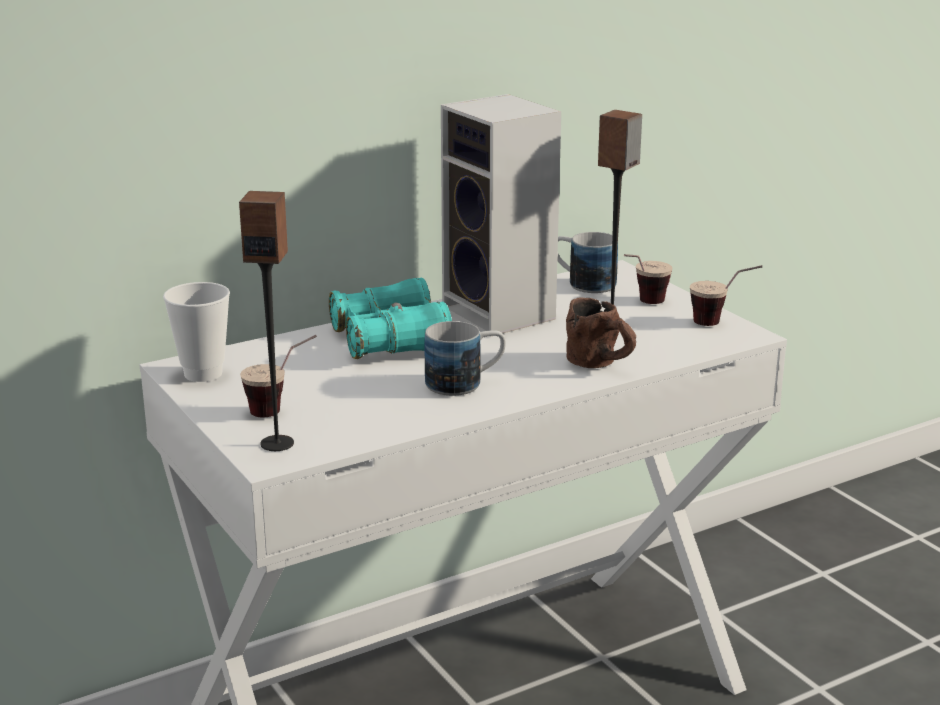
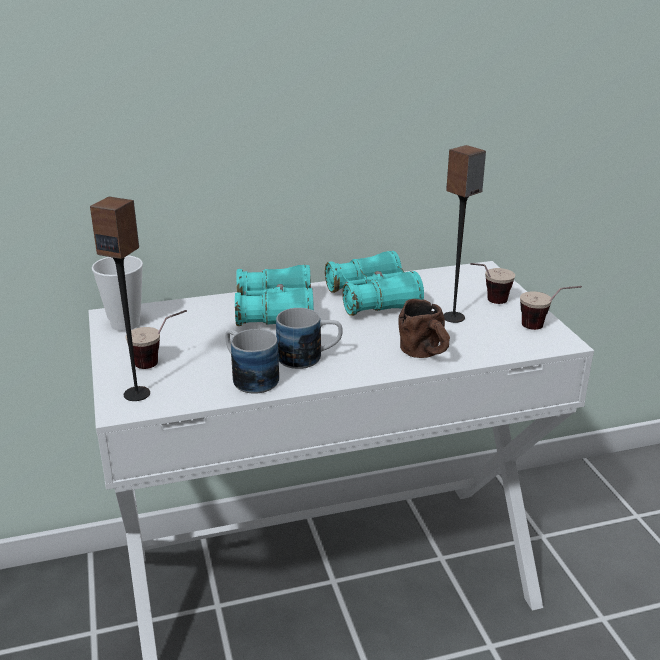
camera: 15 degrees right, 5 degrees up
(503, 315) = (372, 299): speaker -> turquoise binoculars
(582, 283) = (450, 278): mug -> mug (249, 377)

